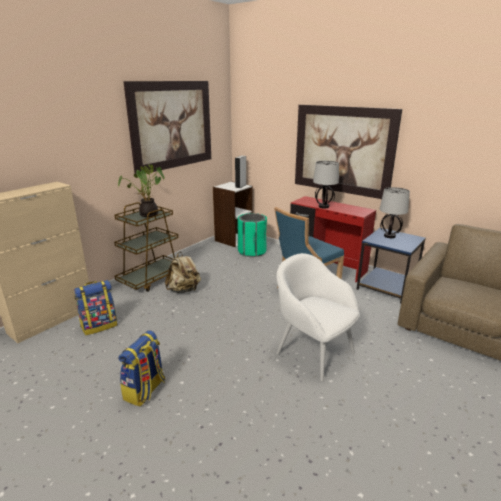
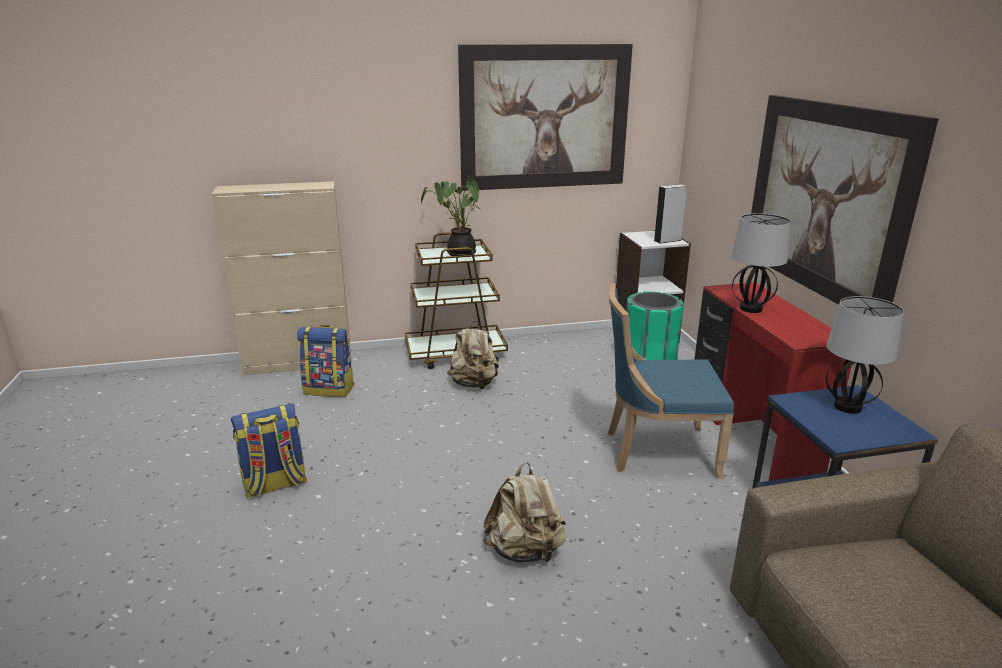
camera: 40 degrees right, 0 degrees up
(313, 352) = (525, 551): white armchair -> beige backpack

